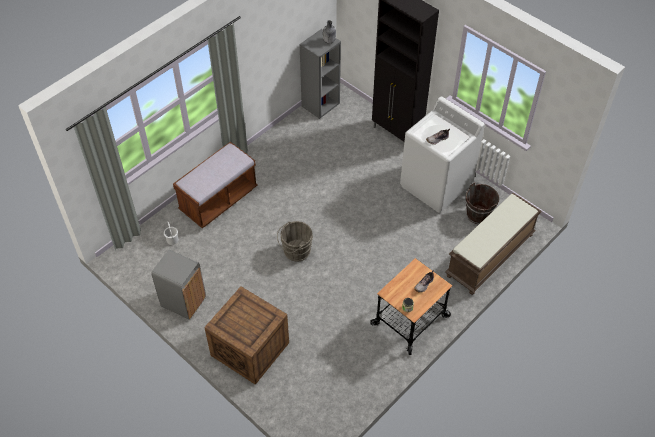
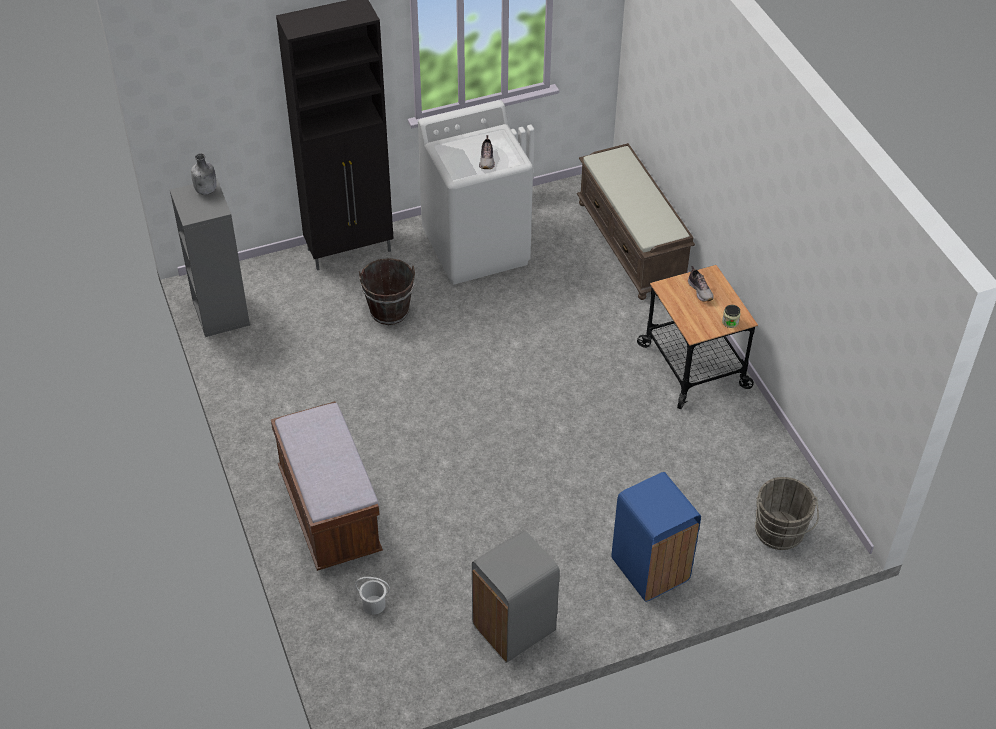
camera: 65 degrees left, 5 degrees down
(248, 349) = (650, 570): crate -> blue trash can
(295, 251) = (498, 449): grey bucket -> grey bucket (779, 534)
(478, 215) = (557, 228): brown bucket -> brown bucket (389, 312)

